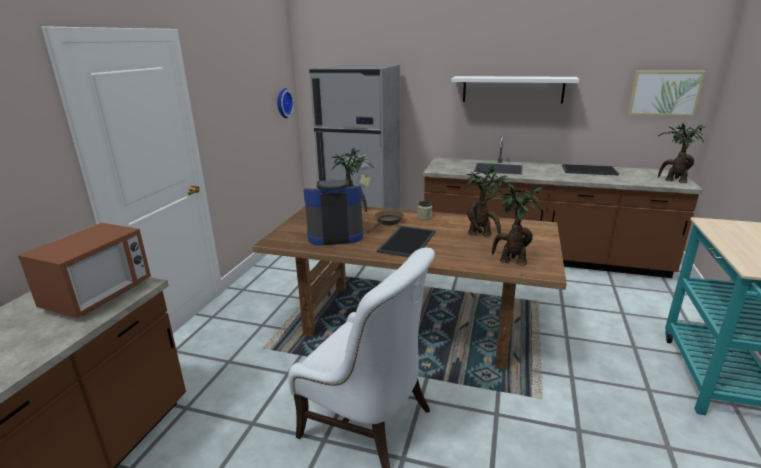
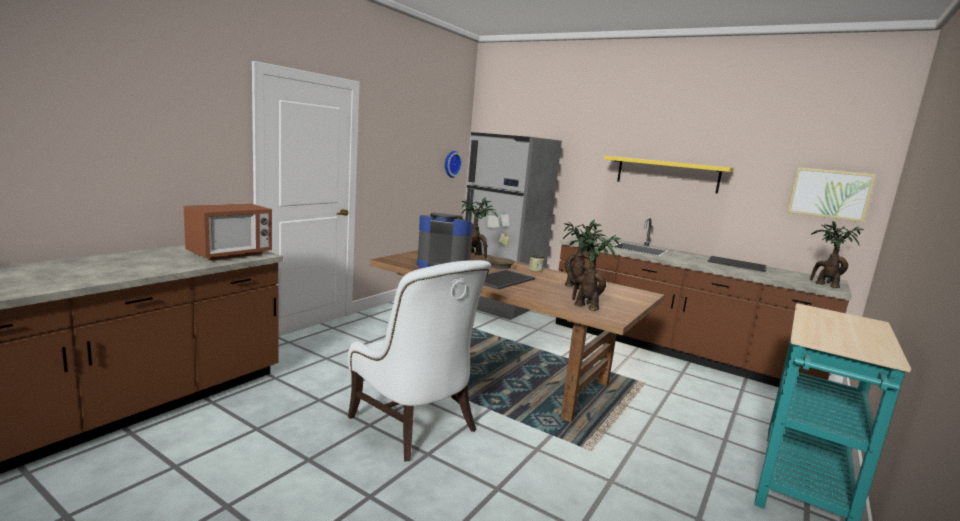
camera: 15 degrees right, 10 degrees down
(512, 89) = (667, 174): white shelf -> yellow shelf

